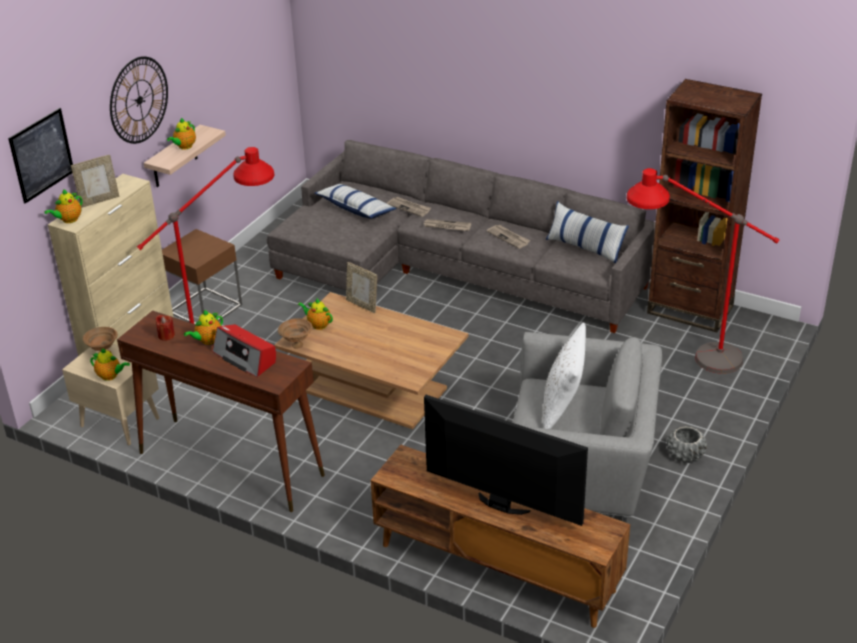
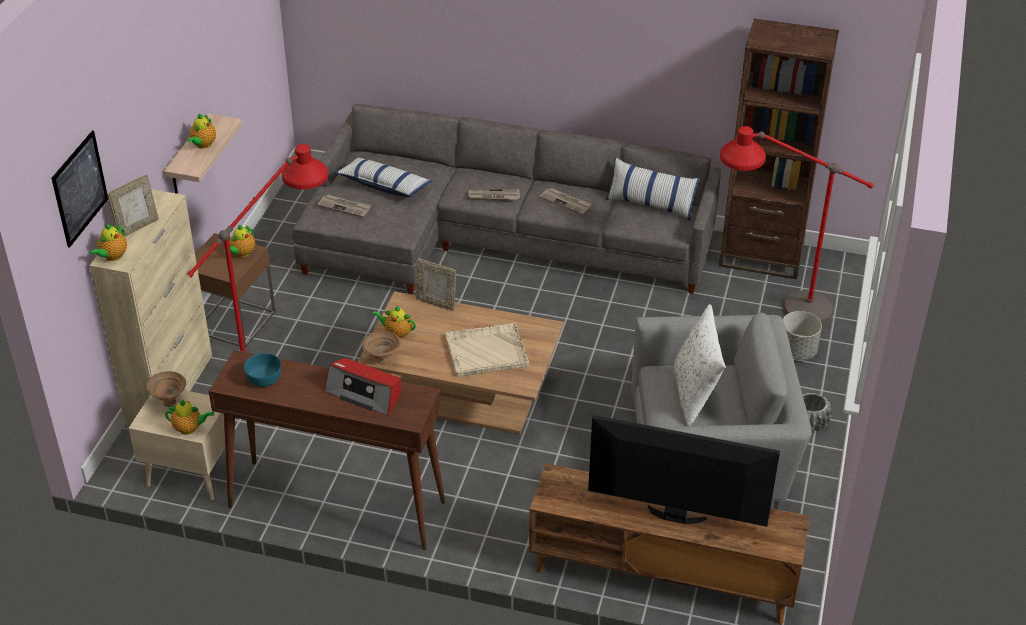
camera: 15 degrees left, 5 degrees up
(139, 100) = (157, 101): wall clock -> none
(166, 335) = (264, 379): red candle -> turquoise bowl
(207, 341) = (313, 379): teapot -> teapot (242, 253)
(389, 348) = (485, 351): none -> beige tray
(409, 207) = (443, 177): newspaper -> newspaper (345, 207)
(696, 393) = (797, 351): none -> grey planter

